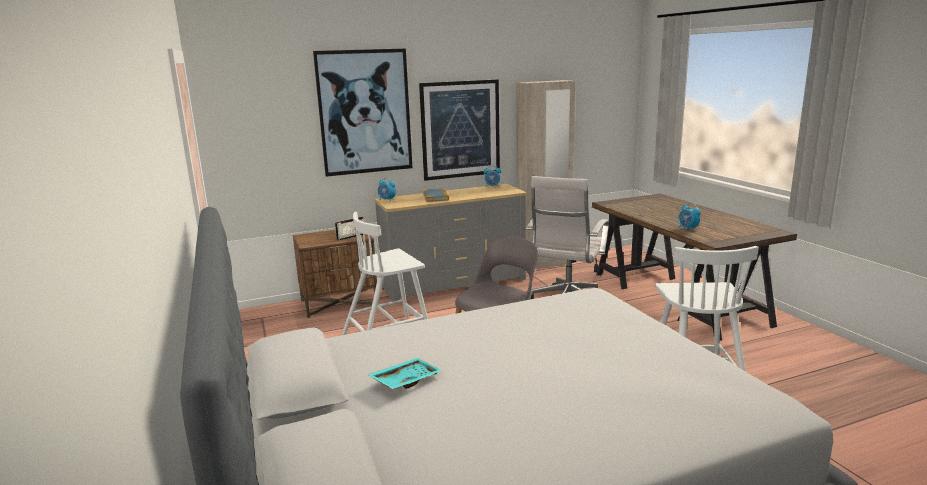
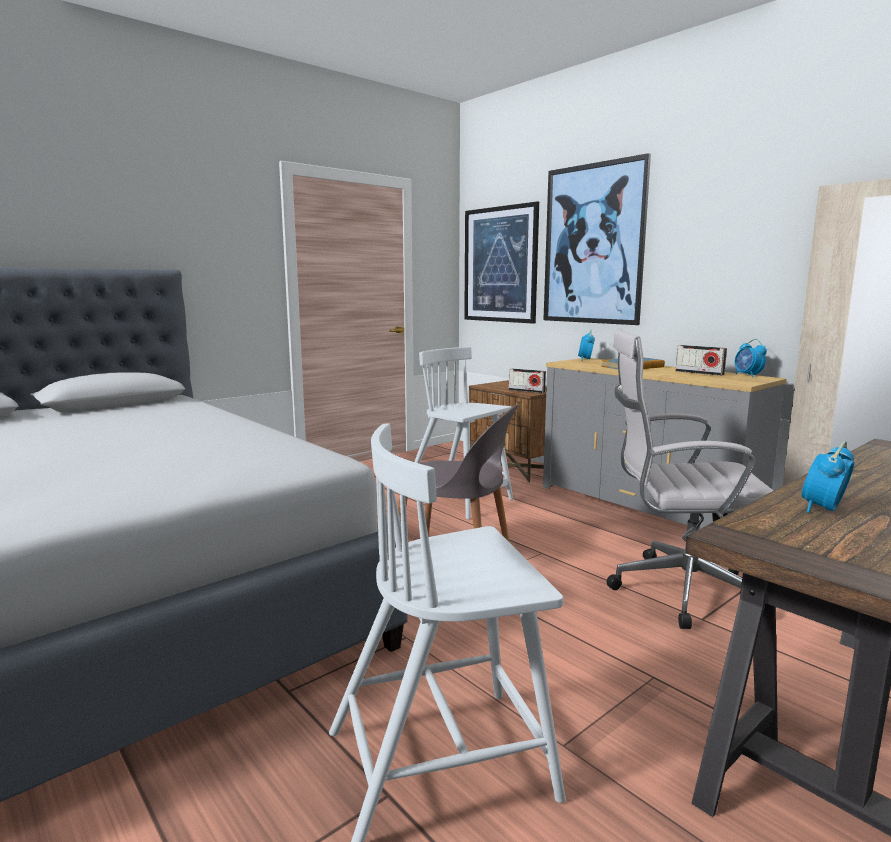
camera: 70 degrees right, 5 degrees down
(405, 381) = (92, 422): turquoise tray -> none
(460, 129) = (719, 275): picture -> picture (500, 265)
(475, 191) = (699, 373): none -> radio

